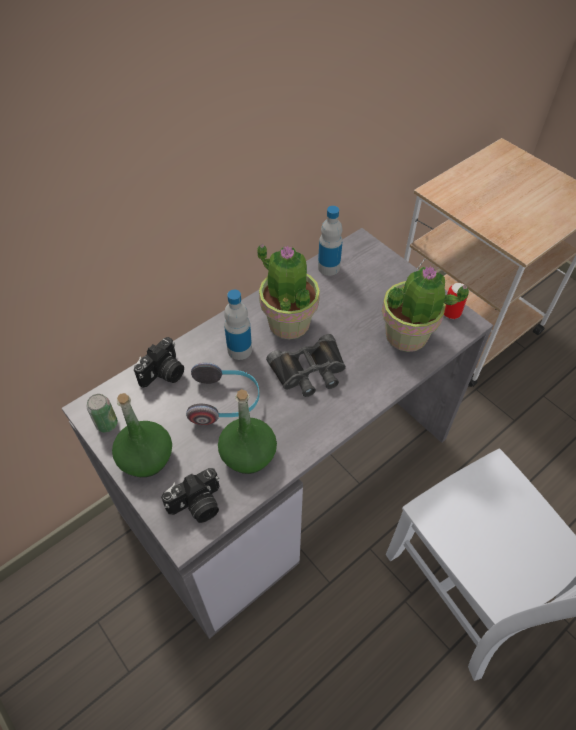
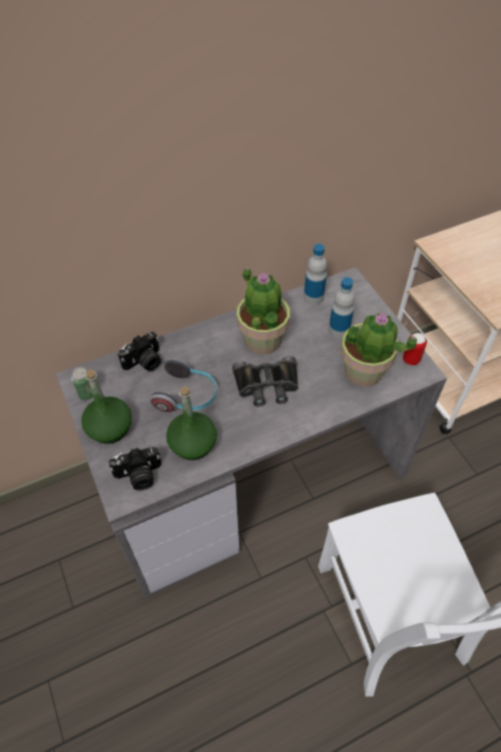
camera: 15 degrees right, 0 degrees up
(239, 350) = (213, 354): bottle -> bottle (339, 330)

